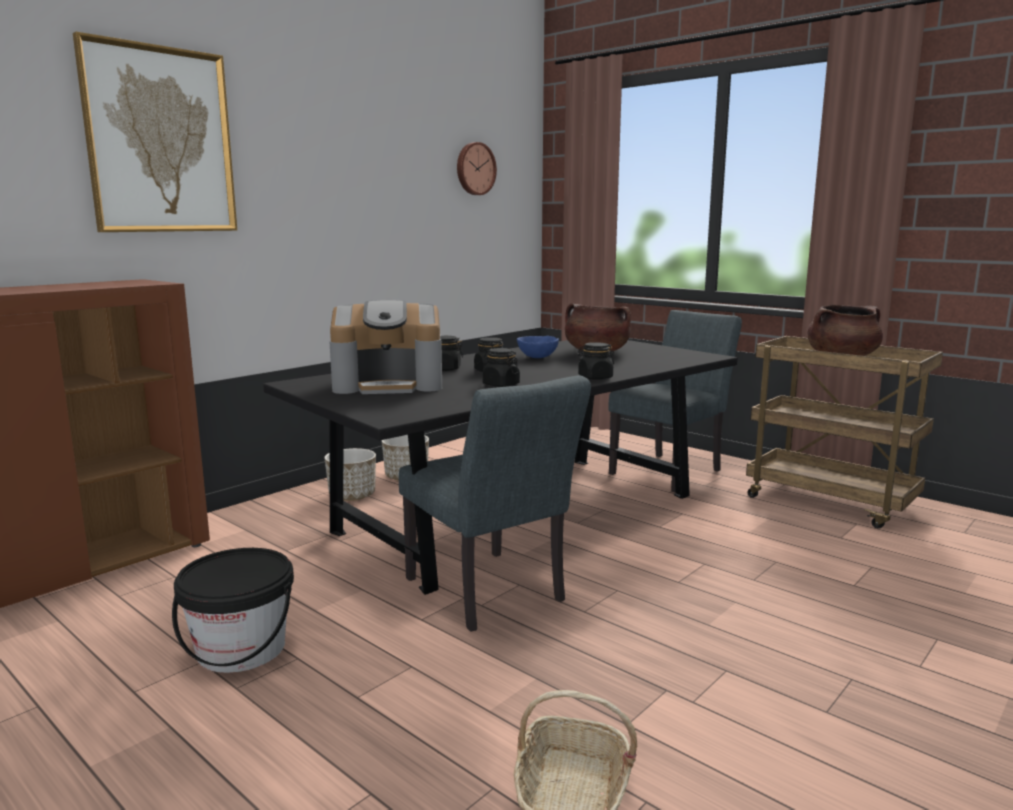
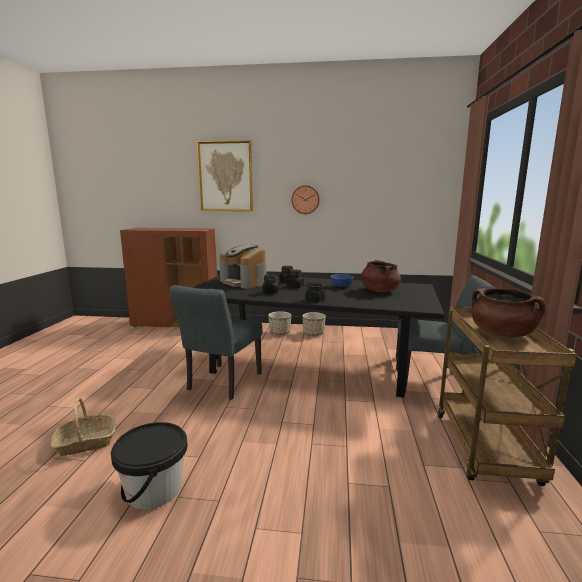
camera: 55 degrees right, 0 degrees up
(241, 649) = (147, 360): black bucket -> black bucket (154, 489)
(474, 169) = (401, 178): wall clock -> wall clock (305, 199)

